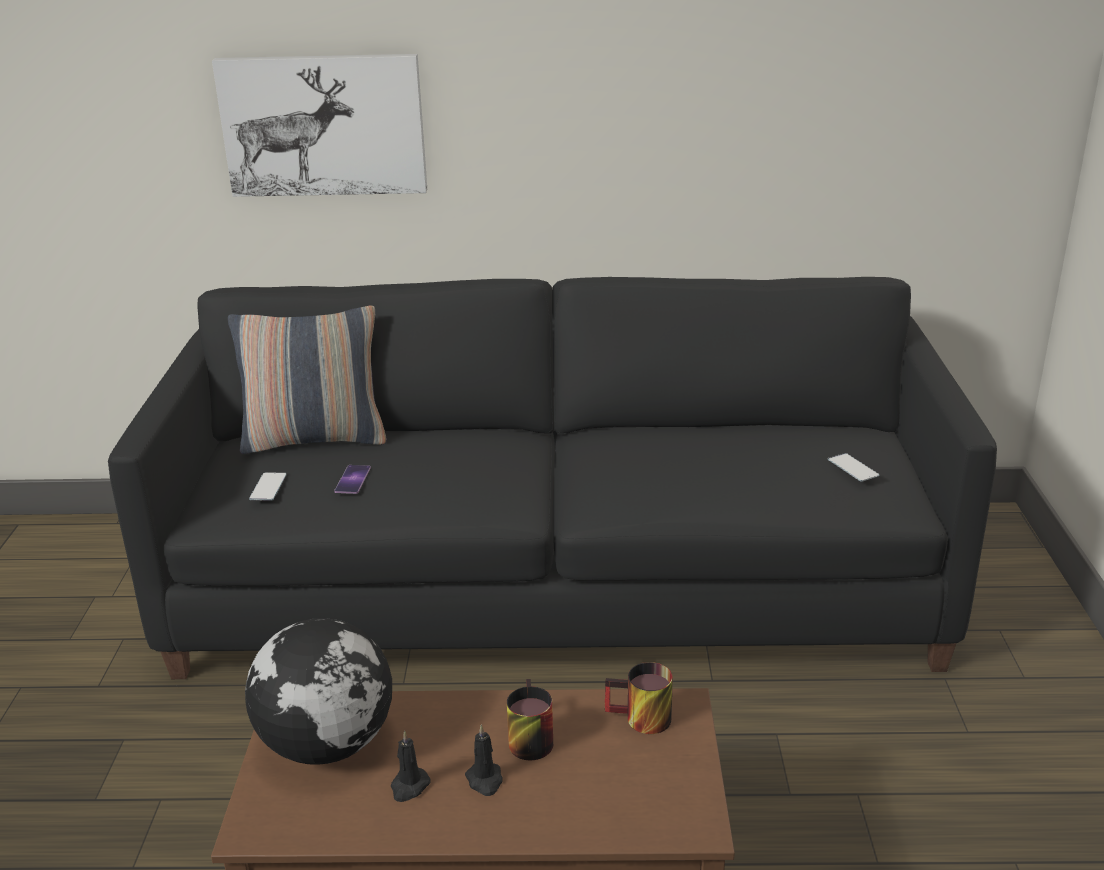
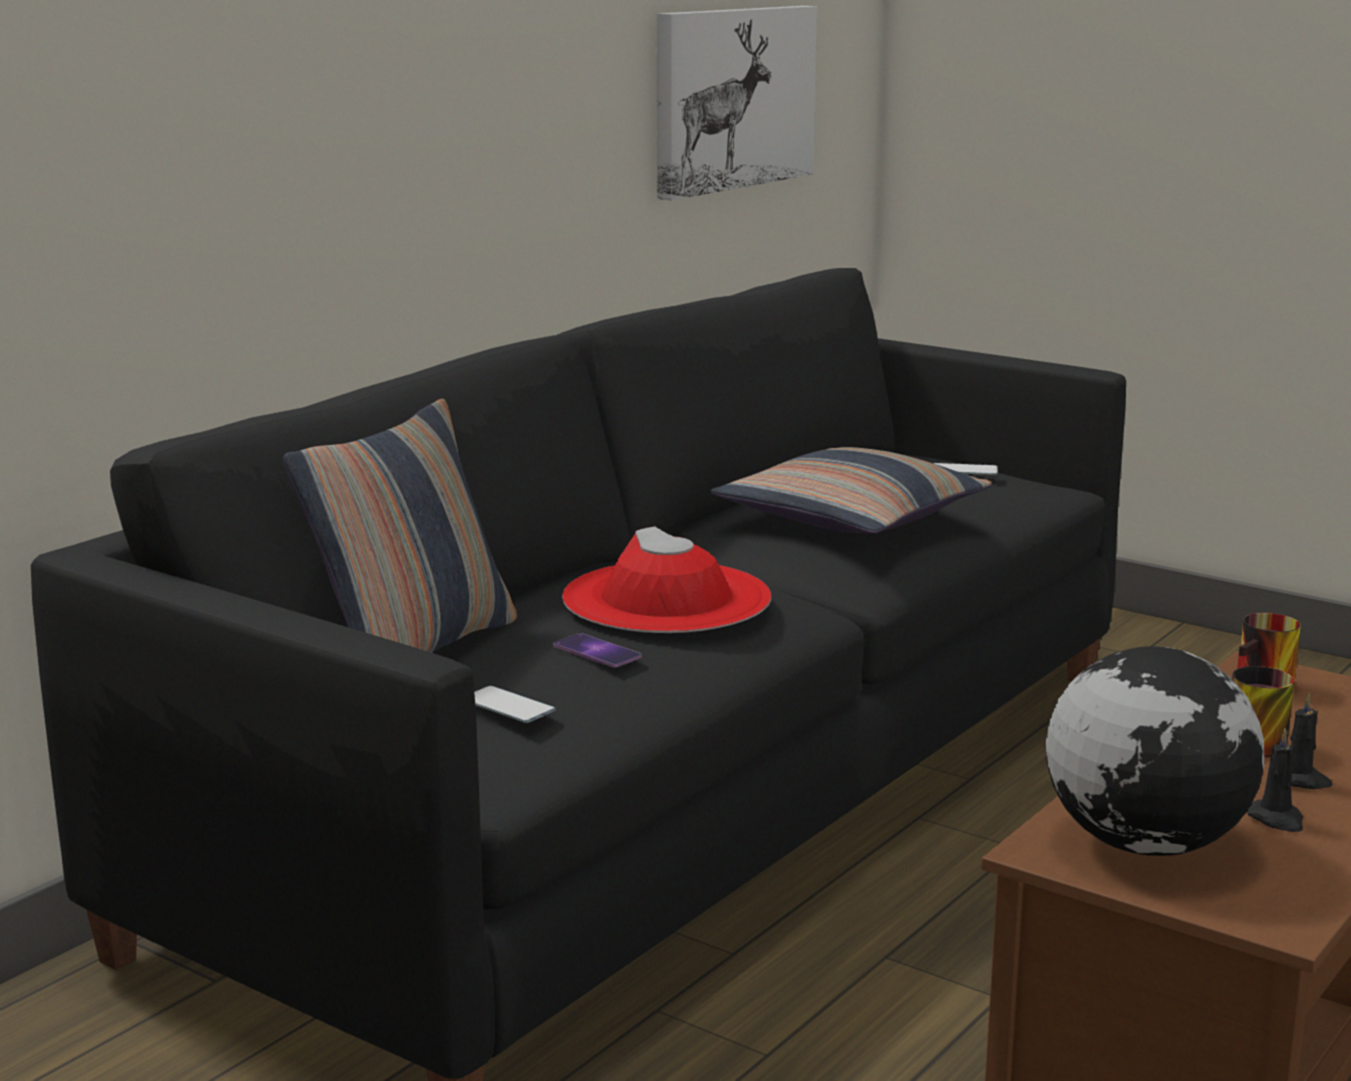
camera: 55 degrees left, 10 degrees down
(324, 125) = (205, 137): picture -> picture (732, 98)
(446, 467) = (666, 599): none -> red hat
(669, 467) = (850, 519): none -> pillow

